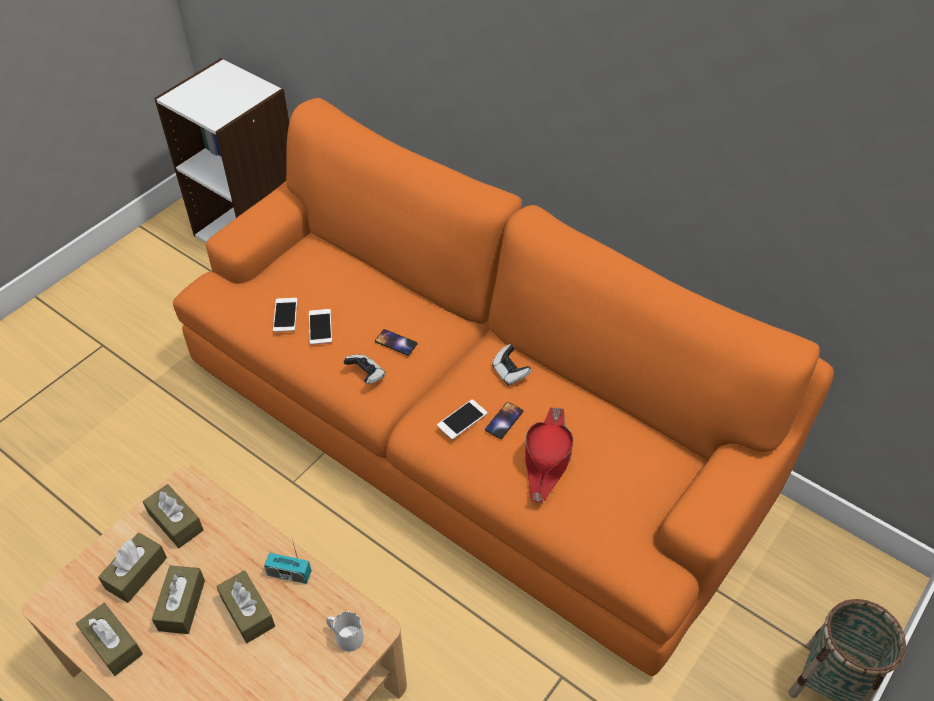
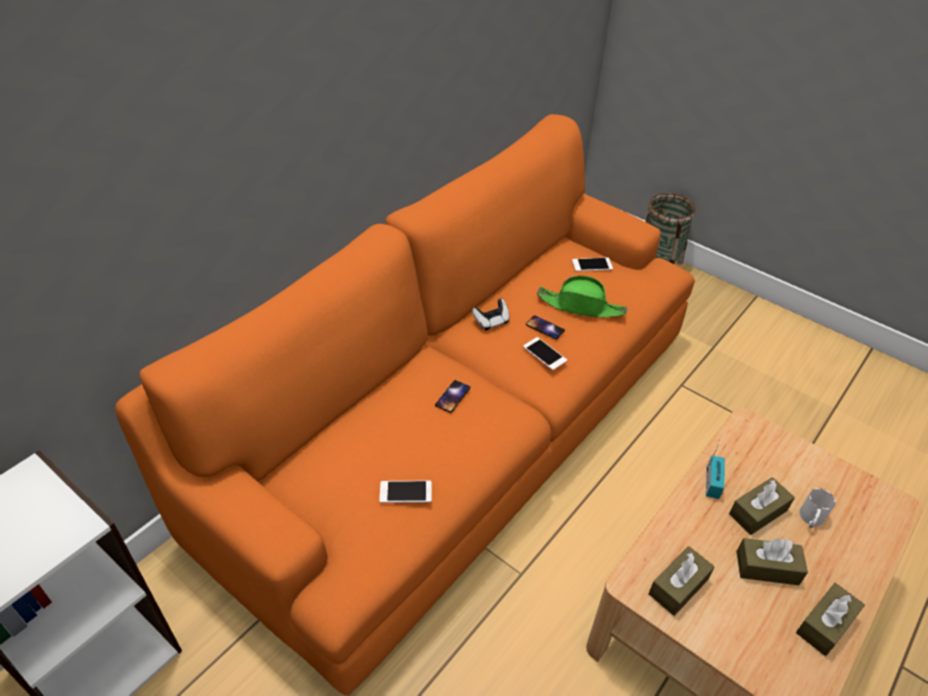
camera: 90 degrees left, 5 degrees down
(136, 573) = (745, 616): brown tissue box -> none
(320, 327) = (427, 459): phone -> phone (592, 265)
(344, 636) = (758, 442): white mug -> white mug (811, 519)
(366, 375) = (493, 421): game controller -> none
(547, 458) = (581, 306): red hat -> green hat

